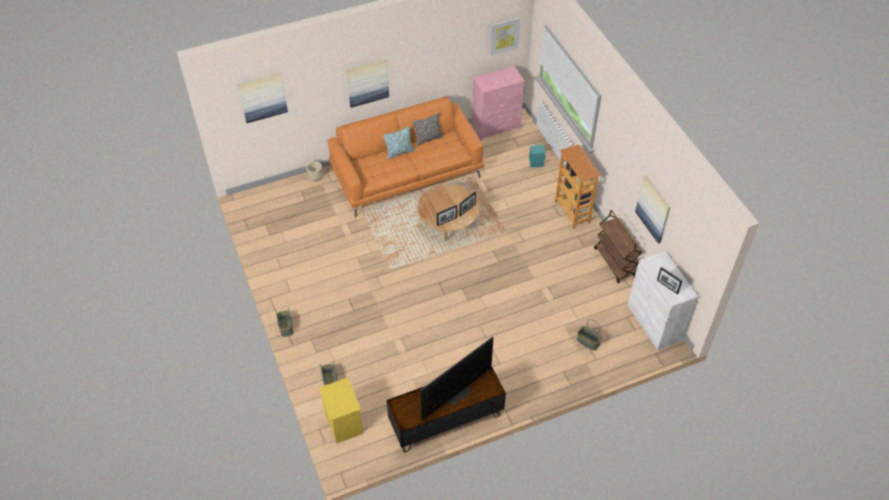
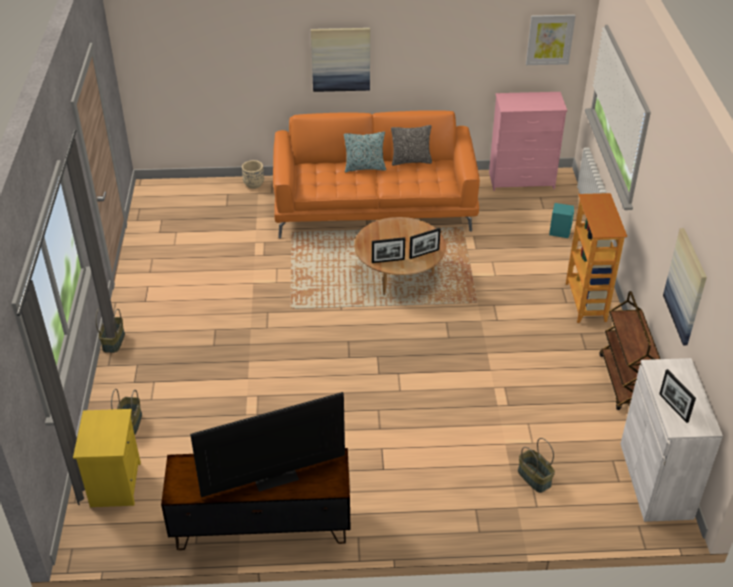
camera: 20 degrees right, 10 degrees down
(263, 97) = (191, 41): picture -> none

